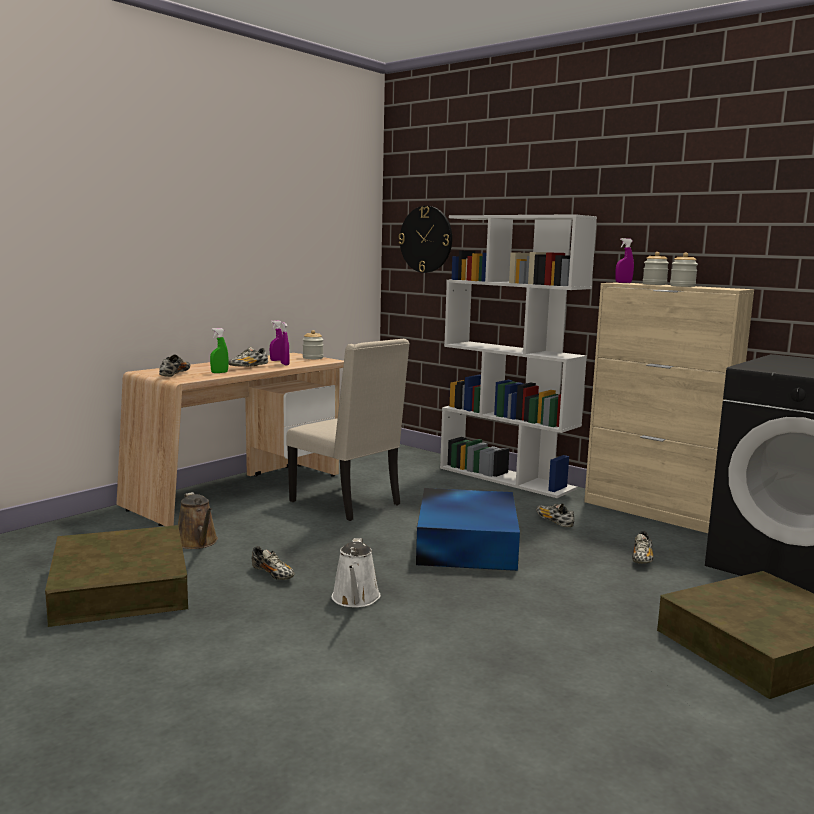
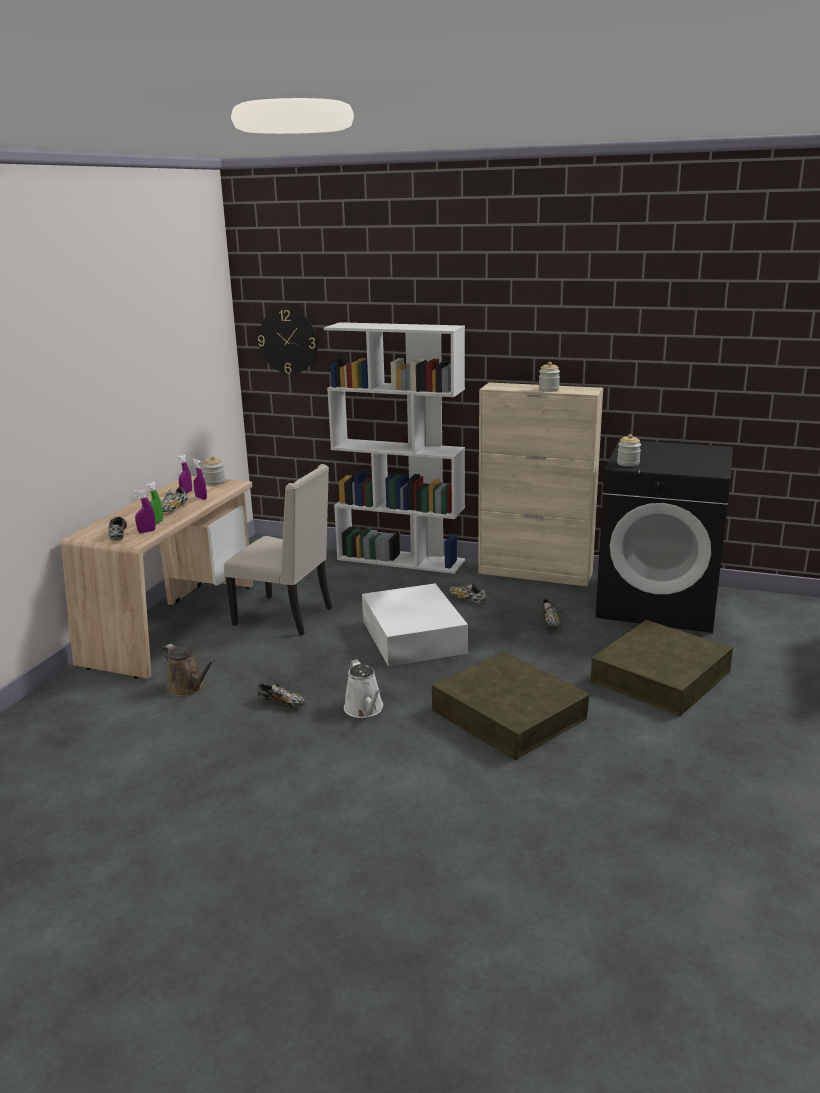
camera: 20 degrees left, 10 degrees up
(120, 587) = (162, 747): brown storage box -> brown storage box (508, 714)
(467, 543) = (413, 635): blue storage box -> white storage box
(623, 283) = (496, 386): purple spray bottle -> purple spray bottle (147, 531)
(654, 284) = (523, 387): jar -> jar (628, 463)

